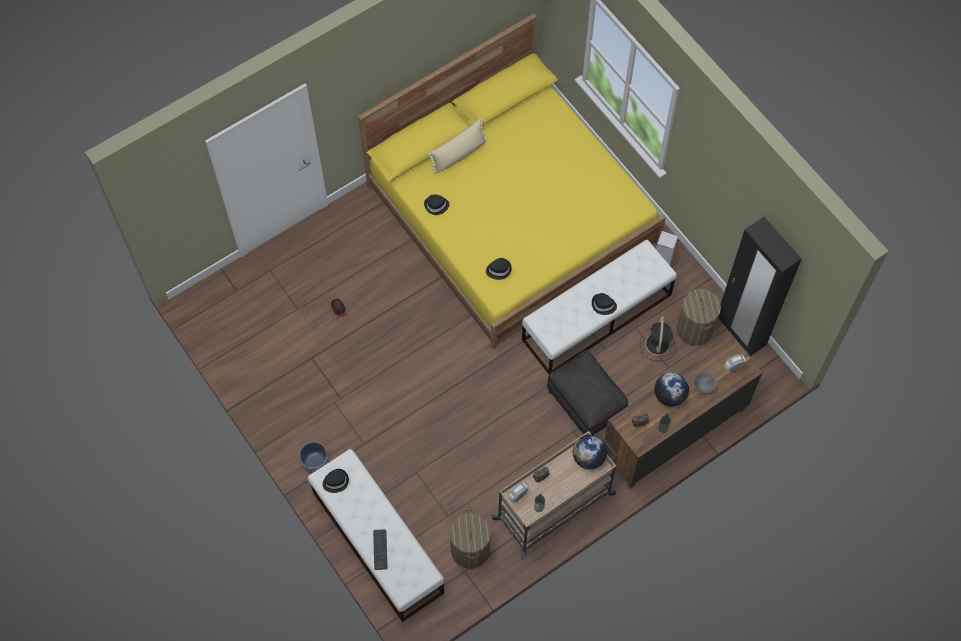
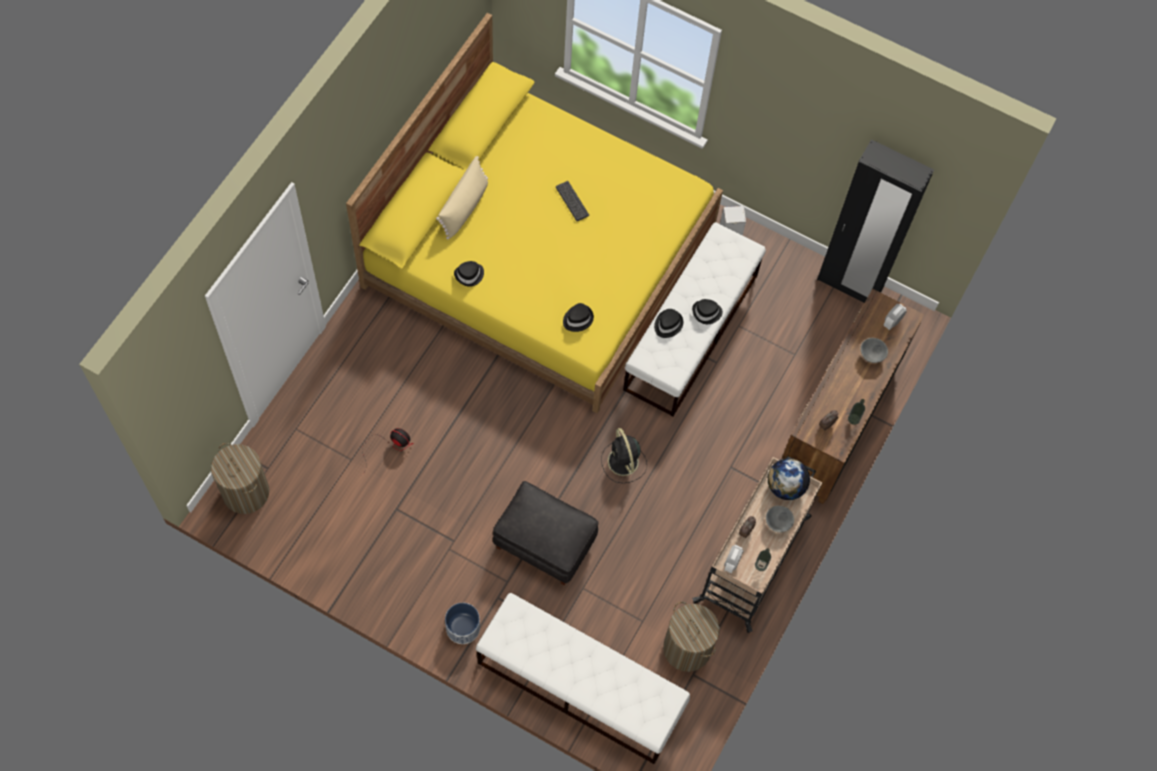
camera: 30 degrees left, 0 degrees up
(335, 481) = (512, 637): black hat -> black hat (667, 324)
(380, 549) = (603, 692): keyboard -> keyboard (572, 201)
(568, 482) = (778, 523): none -> grey bowl
(585, 403) = (727, 431): black ottoman -> black ottoman (544, 543)
(657, 345) = (771, 335): black fan -> black fan (623, 463)
(669, 395) = (841, 380): globe -> none
(694, 329) = (800, 302): laundry basket -> laundry basket (246, 492)

